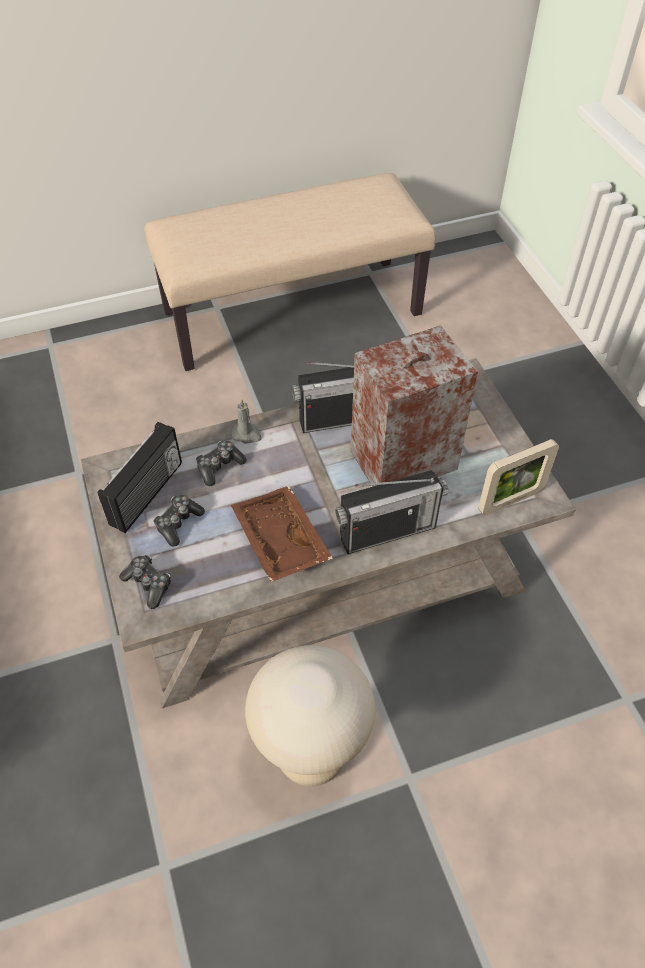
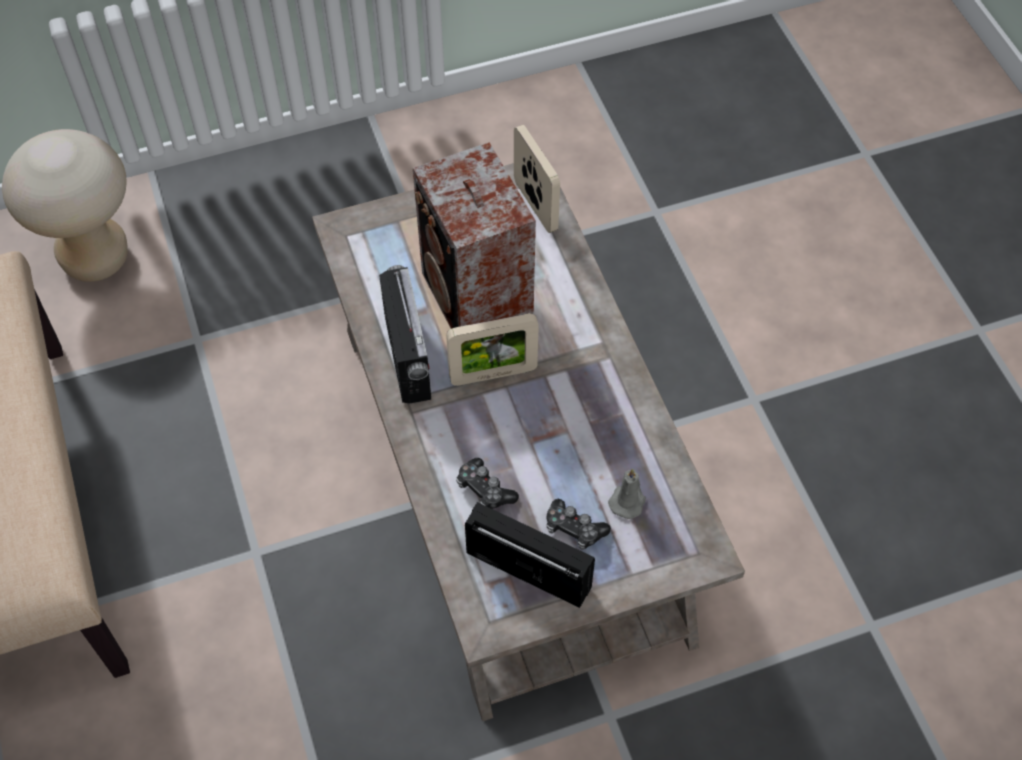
camera: 90 degrees left, 5 degrees up
(148, 584) = (662, 552): game controller -> none
(246, 434) = (431, 462): grey candle -> grey candle (628, 500)
(278, 541) = (596, 422): brown tray -> none
(311, 754) = (738, 488): beige stool -> beige stool (95, 258)
(326, 471) = (493, 374): none -> picture frame
(387, 531) = (579, 317): radio -> none

